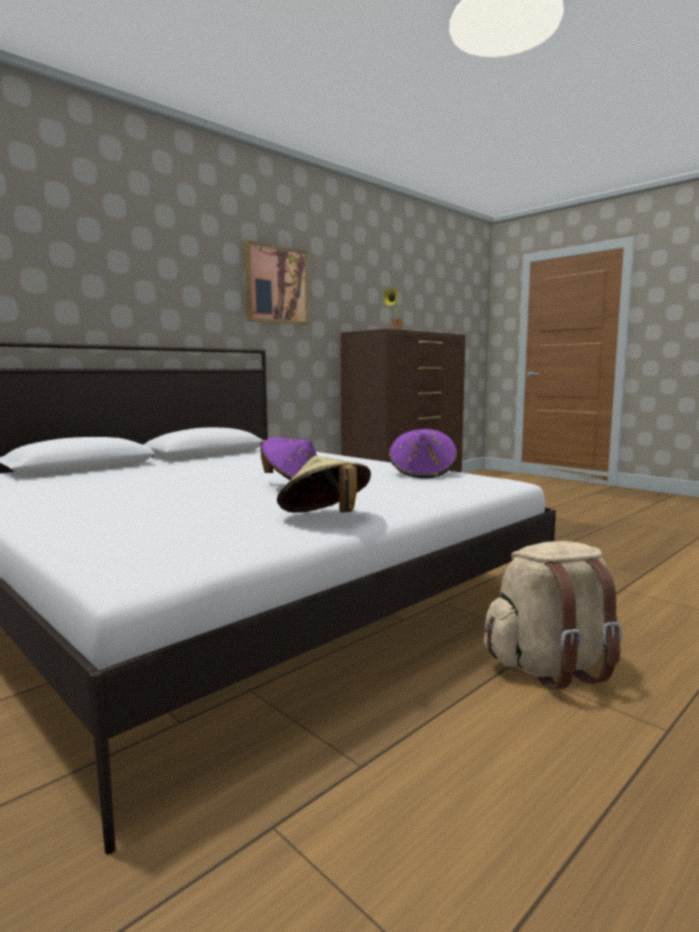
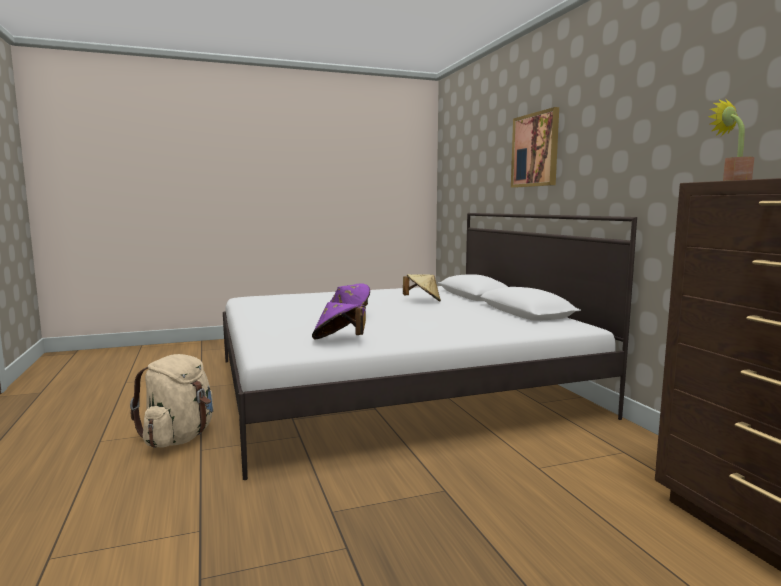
camera: 115 degrees right, 0 degrees up
(276, 285) = (668, 130): picture -> picture (535, 150)
(325, 518) = (260, 312): beige hat -> beige hat (423, 301)

